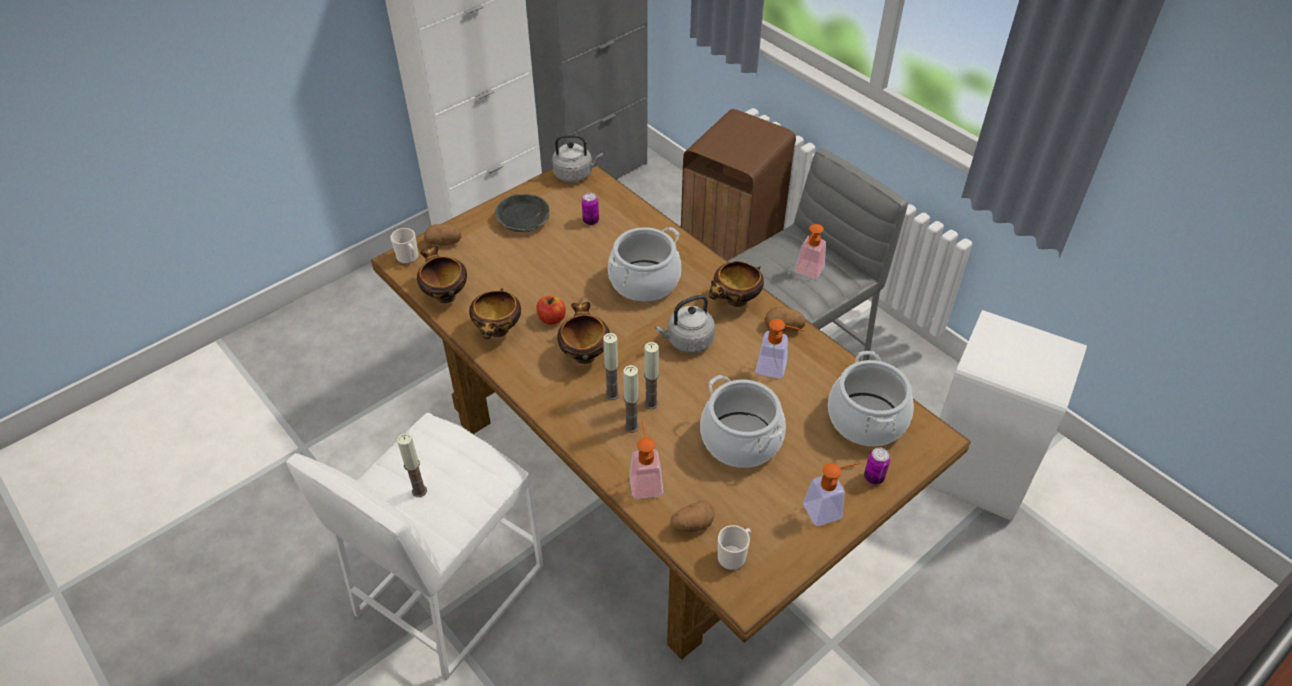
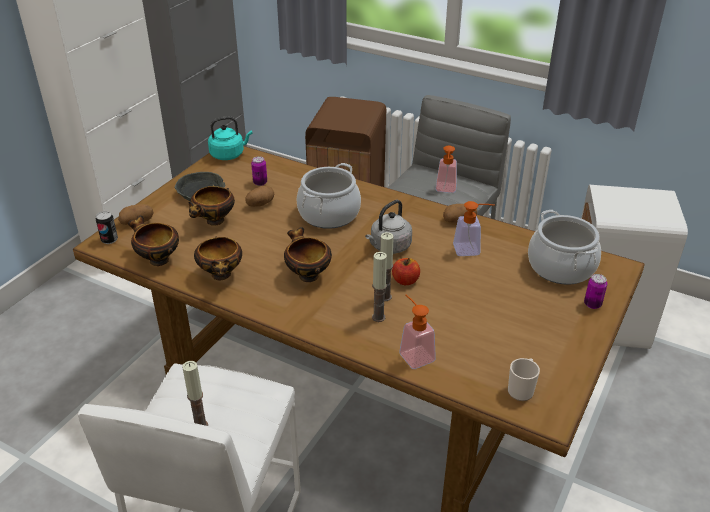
camera: 20 degrees left, 10 degrees down
(409, 258) = (109, 240): mug -> can
(551, 319) = (264, 256): apple -> apple (405, 281)
(575, 174) = (229, 154): grey kettle -> turquoise kettle
(612, 394) = (348, 298): candle -> none
(692, 525) = (473, 376): potato -> potato (260, 204)
(735, 301) = (411, 212): bowl -> bowl (214, 222)
(741, 439) = (474, 304): cooking pot -> none
(828, 509) = (573, 335): soap dispenser -> none

